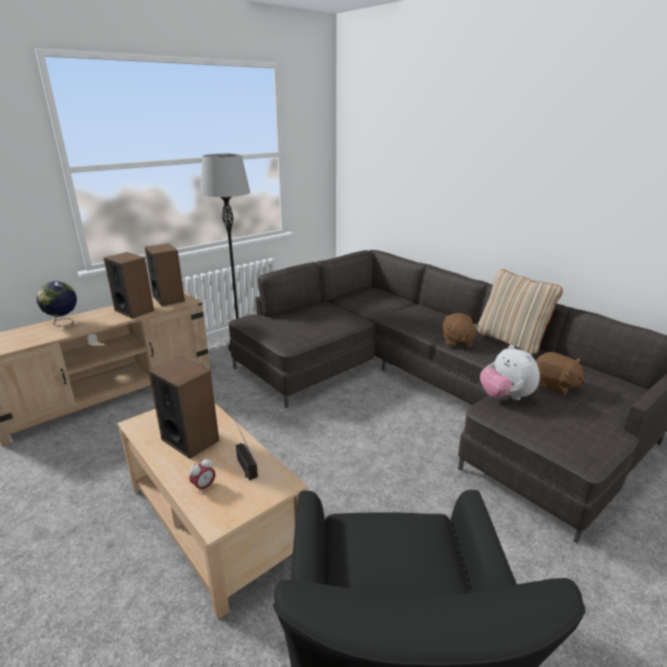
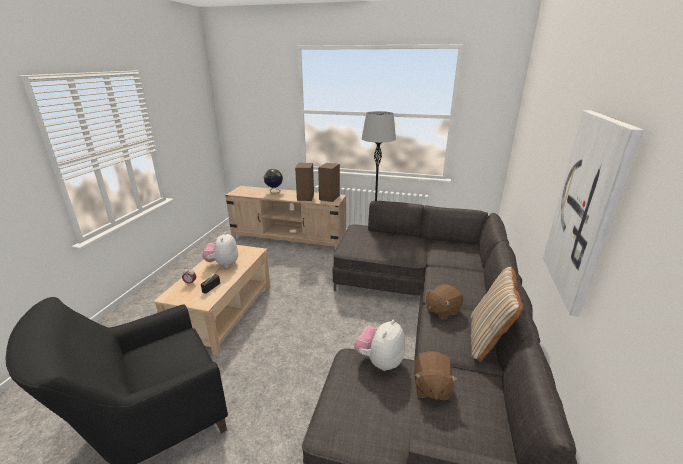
camera: 55 degrees right, 0 degrees up
(190, 440) = (223, 264): speaker -> plush toy
(571, 193) = (586, 210): none -> picture

